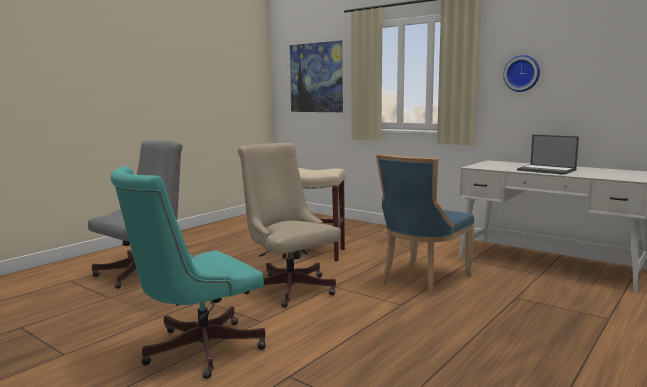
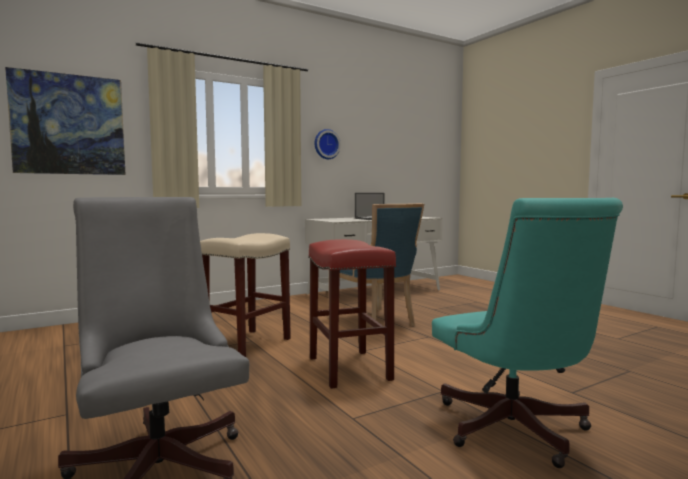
camera: 70 degrees left, 5 degrees down
(288, 287) = (348, 368): beige office chair -> red stool

